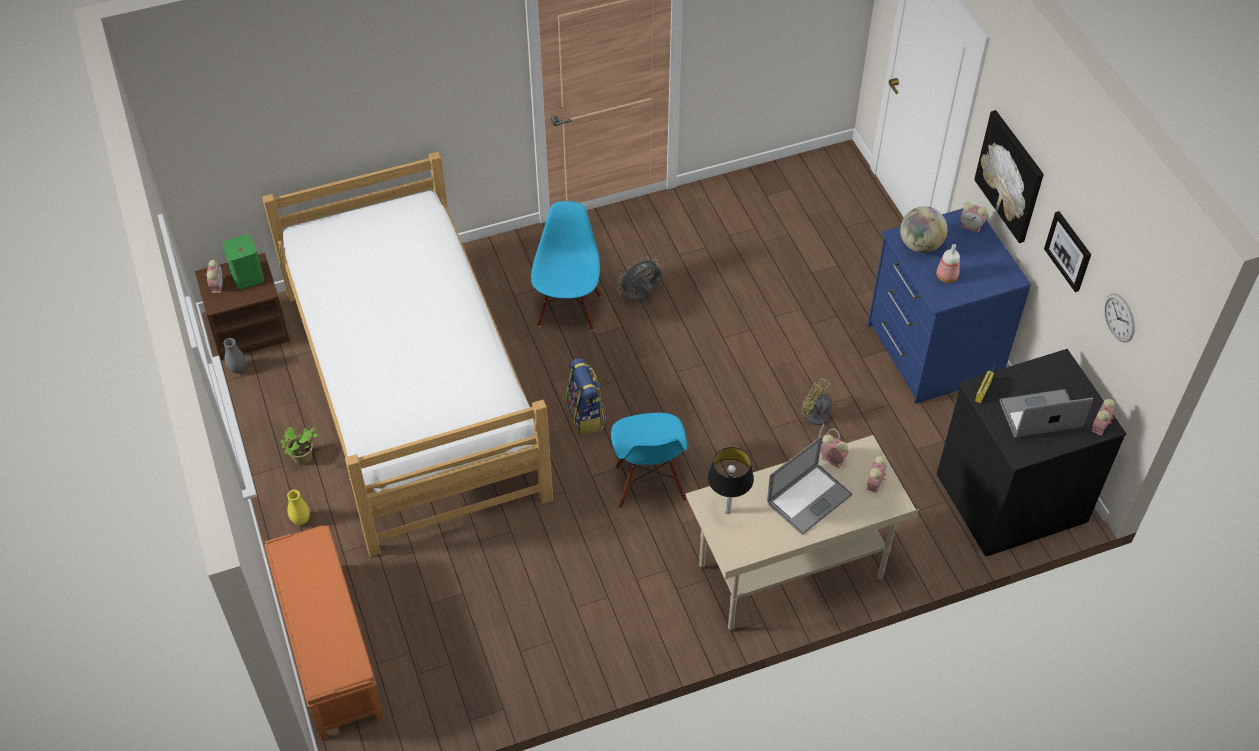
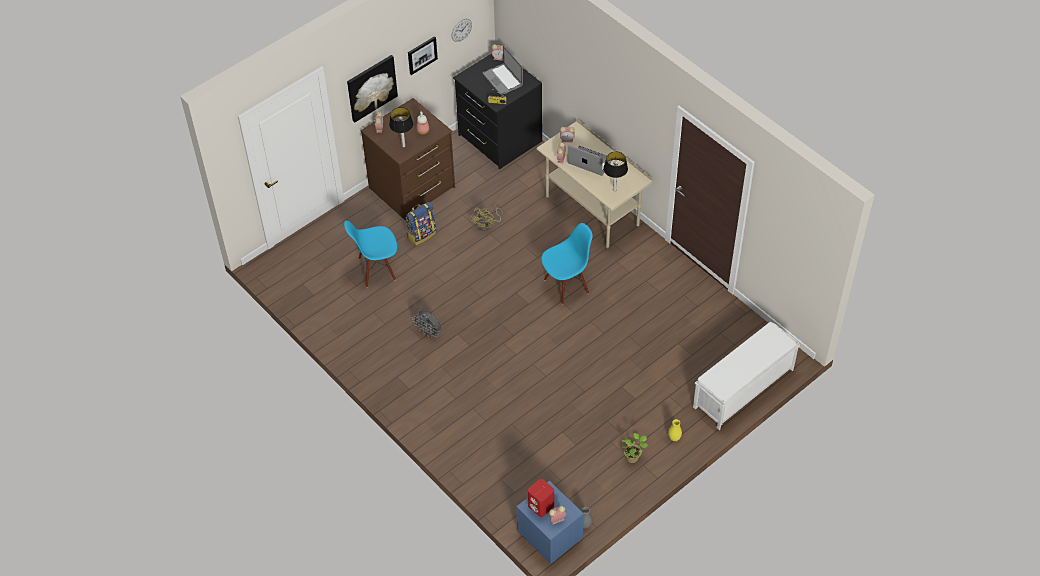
camera: 110 degrees left, 0 degrees up
(247, 276) = (541, 506): green speaker -> red speaker
(250, 328) = (549, 534): brown nightstand -> blue nightstand
(329, 648) = (742, 389): orange bench -> white bench
(414, 392) = (556, 420): bed -> none
(568, 310) = (456, 365): blue chair -> blue chair (376, 270)
(586, 416) = (533, 329): backpack -> backpack (421, 234)
(920, 245) = (403, 146): globe -> table lamp
(932, 351) = (412, 188): blue dresser -> brown dresser

